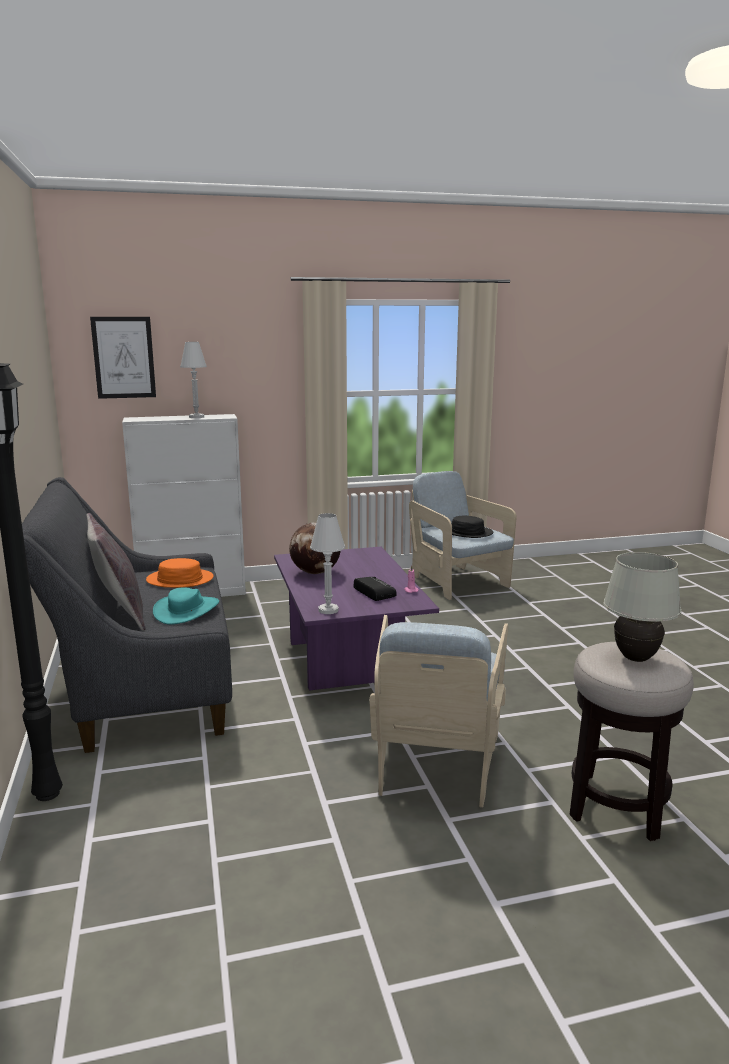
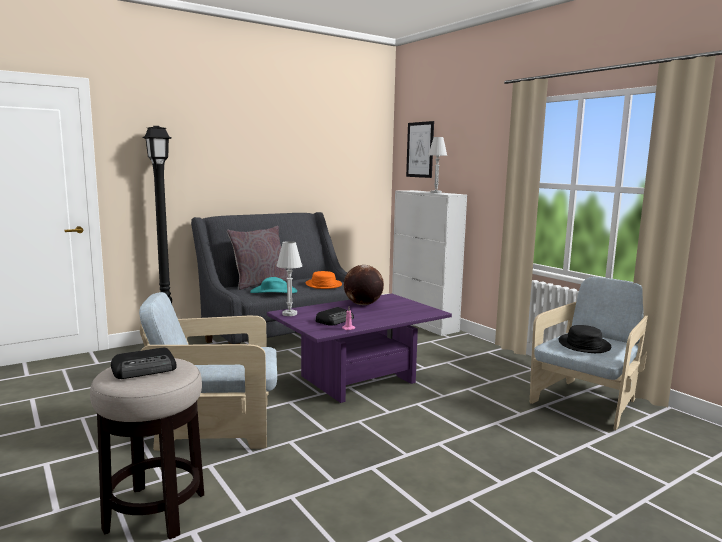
camera: 70 degrees right, 5 degrees down
(635, 658) = (145, 369): white table lamp -> radio

